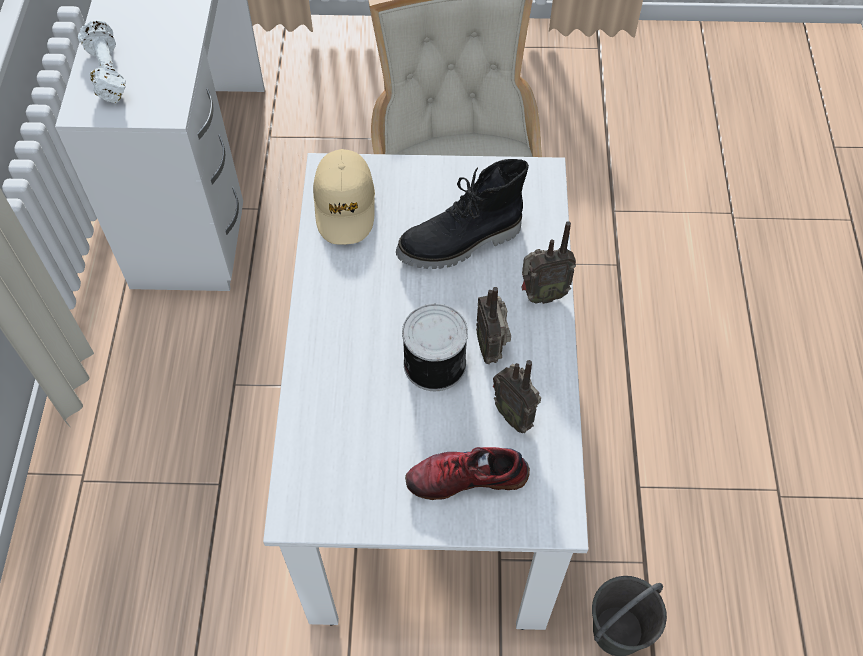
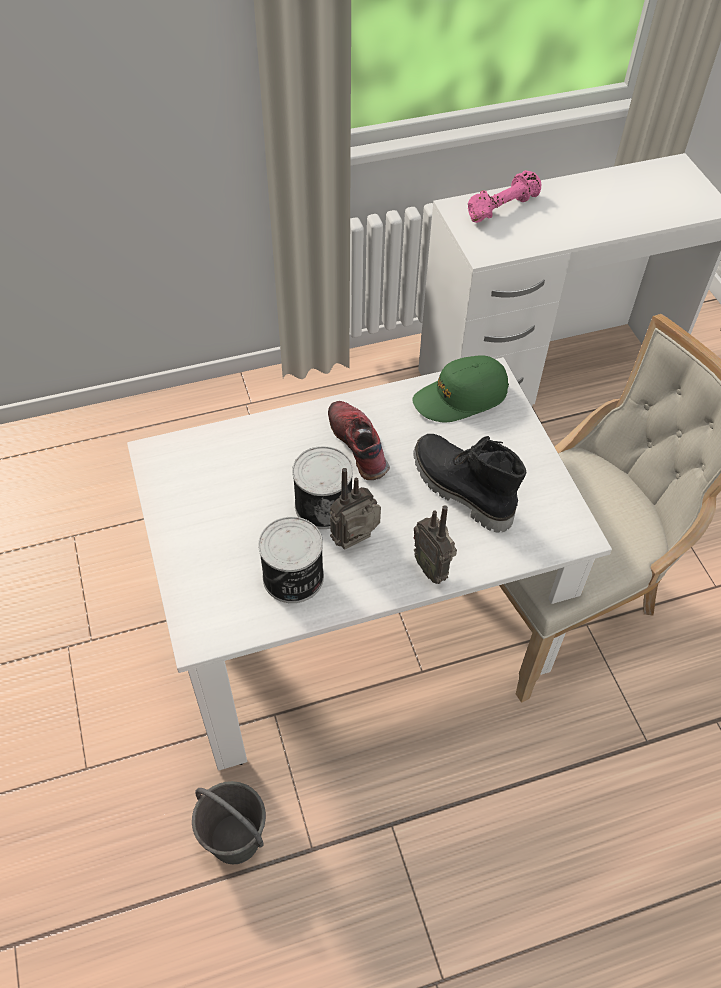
camera: 70 degrees right, 5 degrees down
(106, 73) = (501, 207): white dumbbell -> pink dumbbell
(345, 205) = (460, 397): beige cap -> green cap
(467, 476) = (220, 558): shoe -> shoe (360, 445)
(515, 415) = (293, 578): radio -> can

